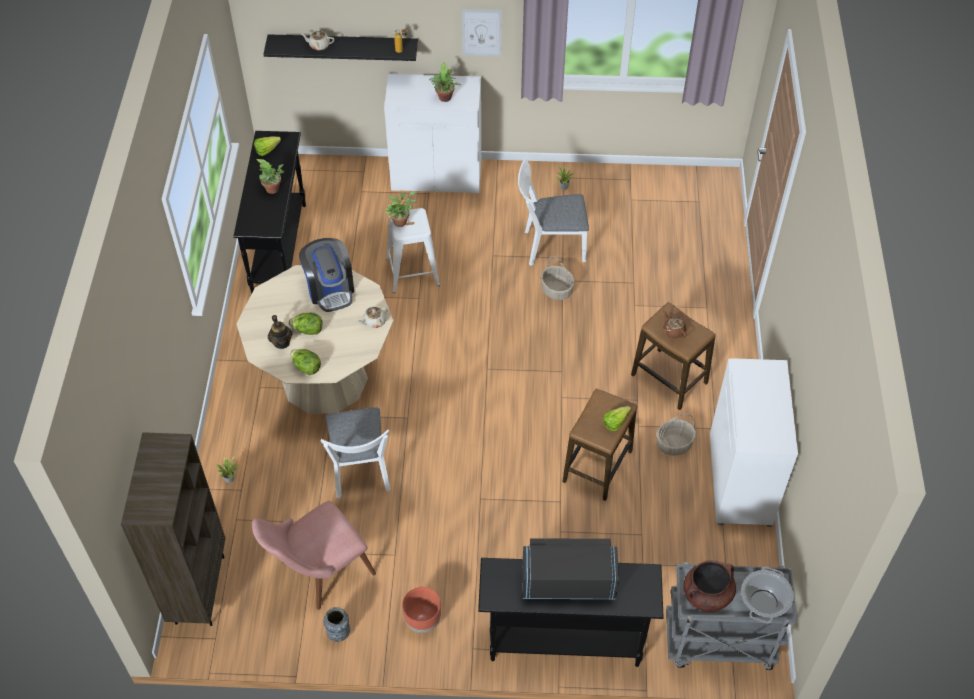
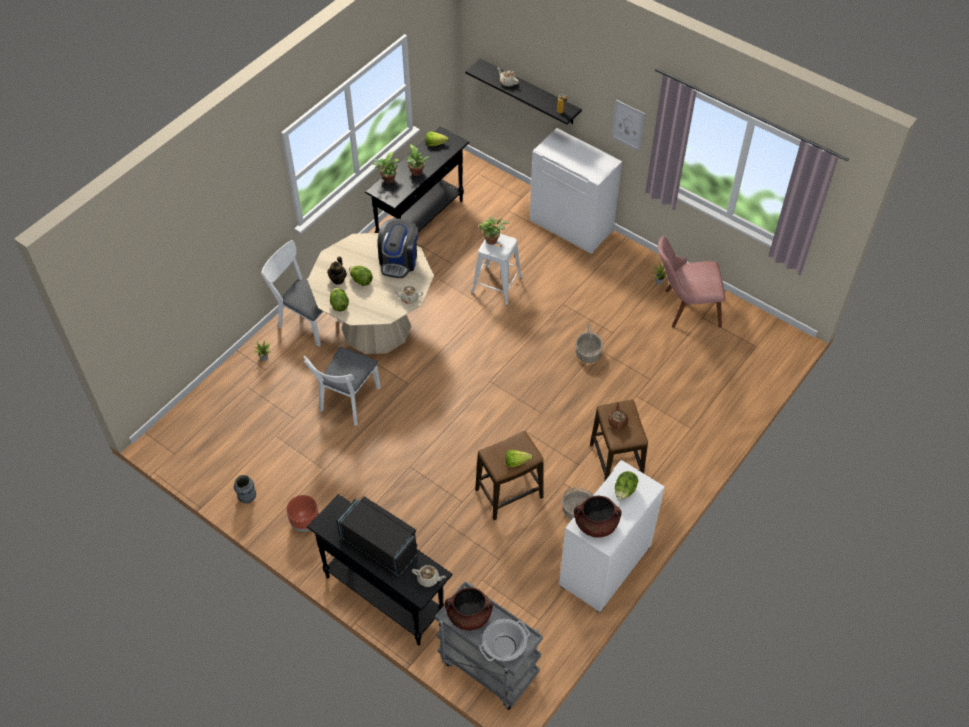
camera: 35 degrees right, 0 degrees up
(199, 589) = (190, 417): brown bookcase -> none
(318, 573) = (267, 451): pink chair -> pink chair (684, 308)
(444, 99) = (581, 165): potted plant -> potted plant (388, 180)
(549, 246) = (610, 319): white chair -> white chair (306, 321)
(644, 583) = (428, 579): none -> beige teapot
(757, 385) = (624, 491): none -> lettuce
(760, 431) = (596, 524): none -> brown cooking pot

